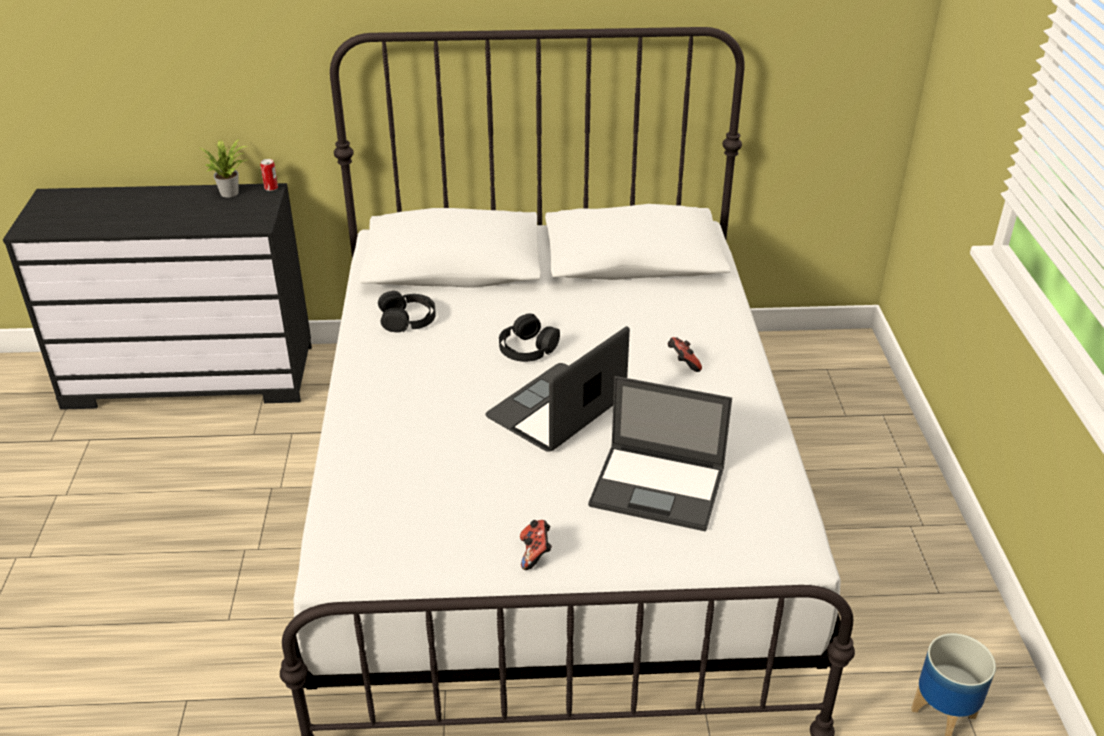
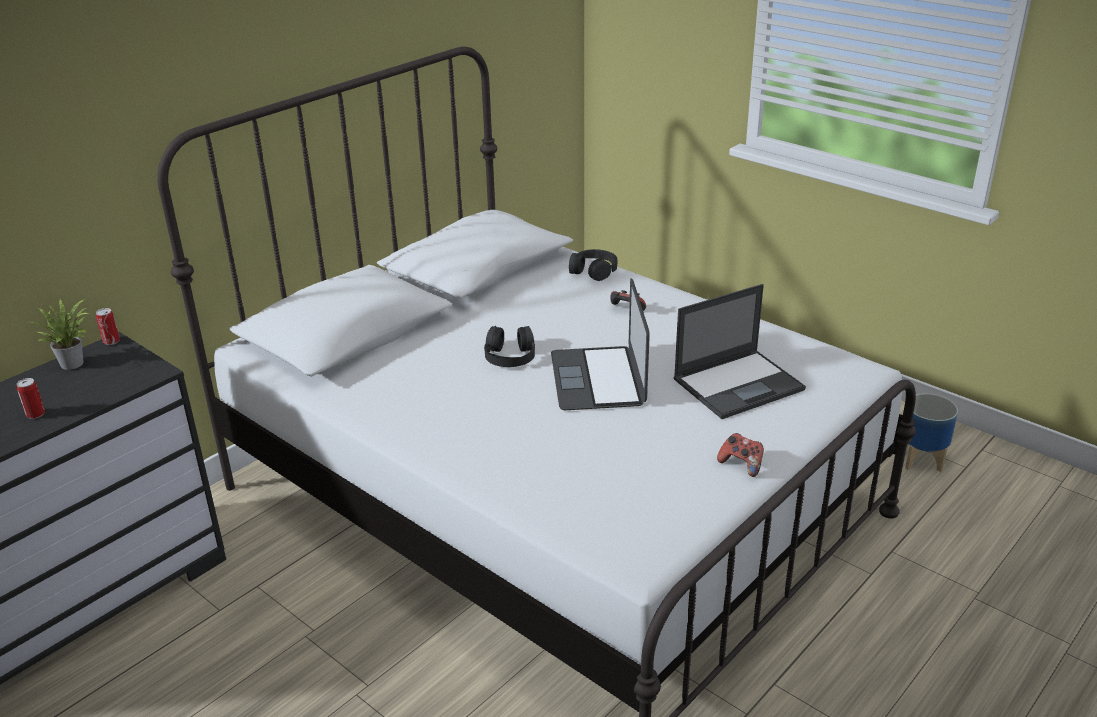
camera: 45 degrees left, 5 degrees down
(163, 218) = (35, 414): none -> can
(408, 319) = (383, 385): black headphones -> black headphones (593, 270)

